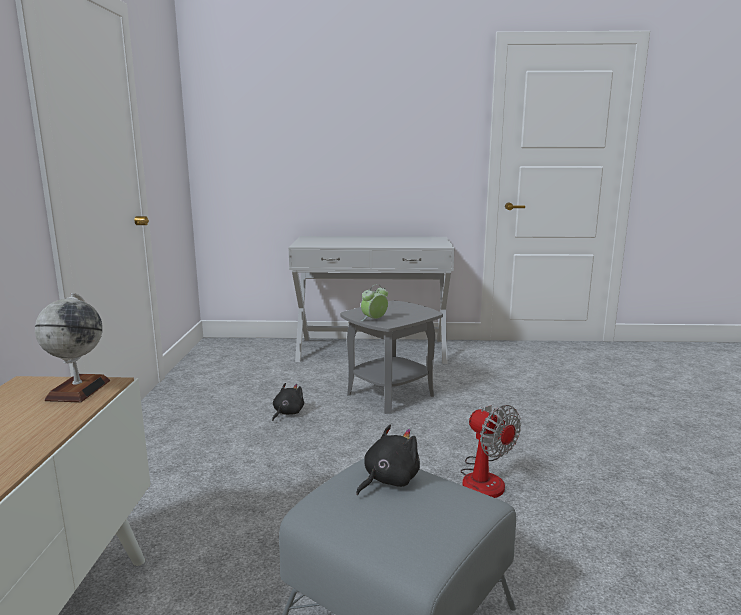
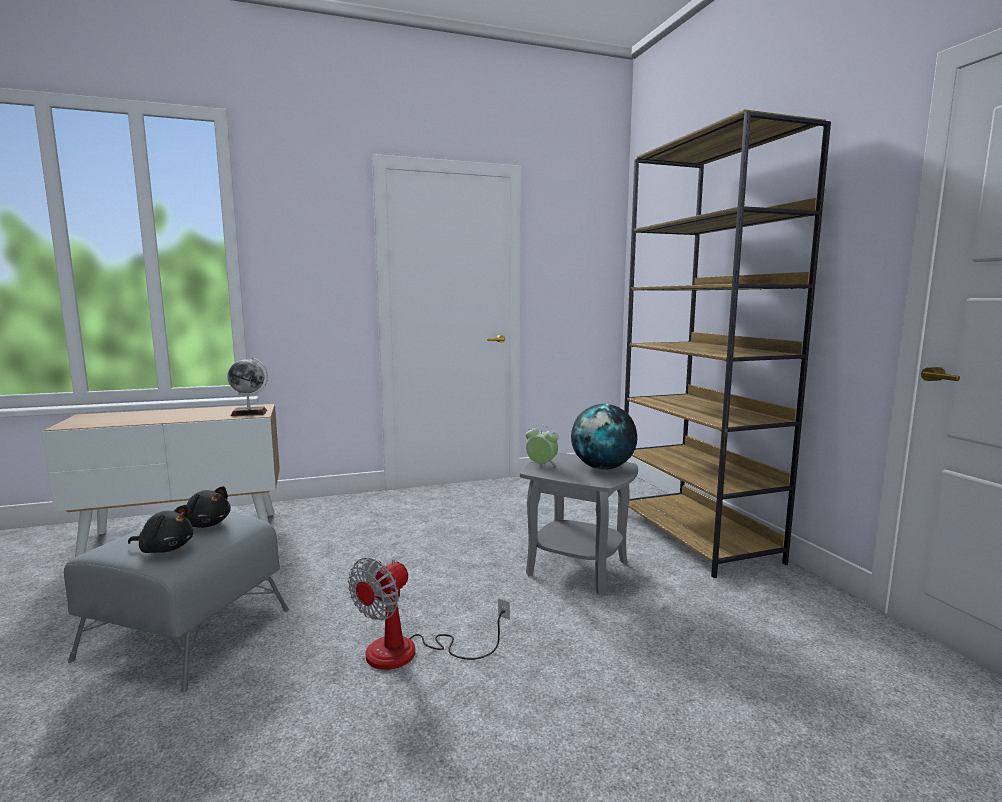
camera: 70 degrees right, 5 degrees down
(287, 413) = (490, 530): black plush toy -> black plush toy (165, 549)
(372, 350) = (696, 536): white console table -> brown bookcase
(397, 308) = (603, 468): none -> globe

